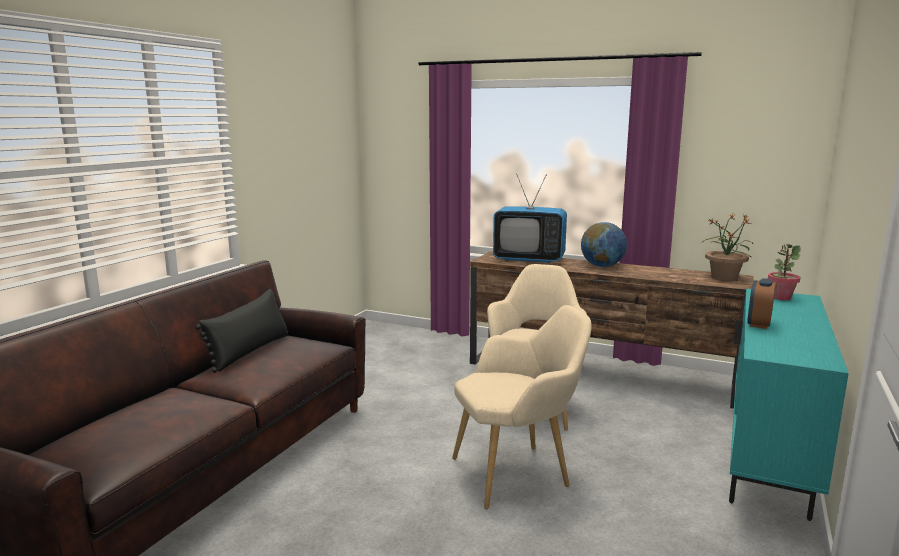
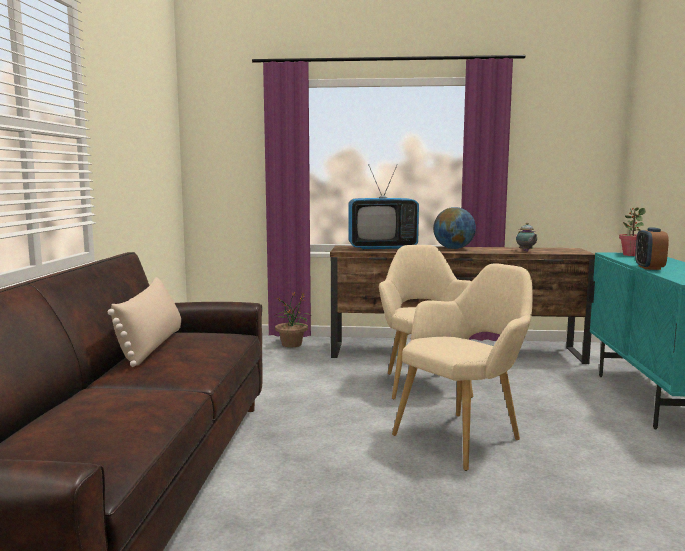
camera: 20 degrees left, 5 degrees down
(250, 351) = (152, 346): black pillow -> beige pillow
(676, 277) = (526, 251): none -> teapot
(724, 277) = (561, 249): potted plant -> potted plant (291, 344)

